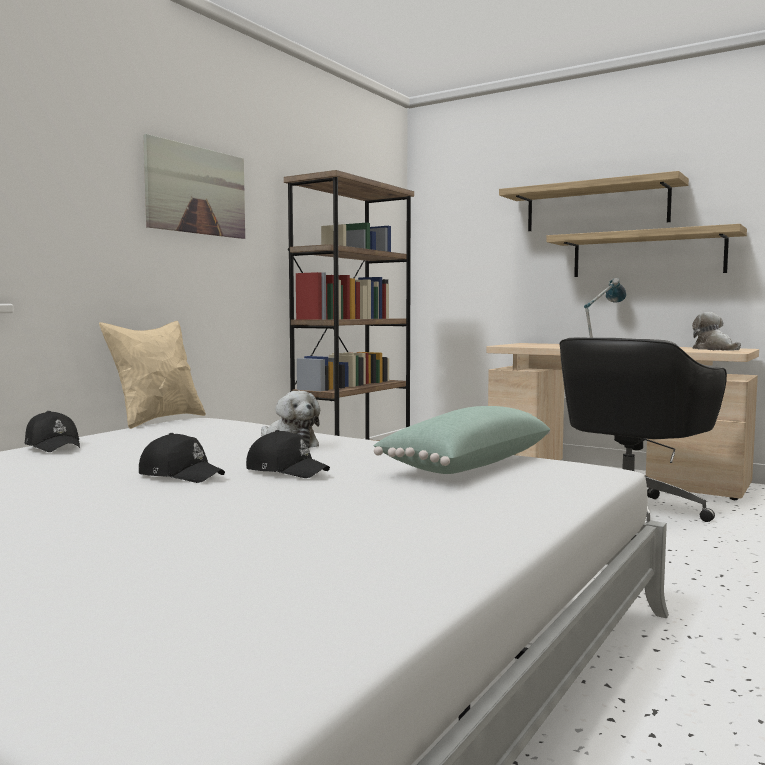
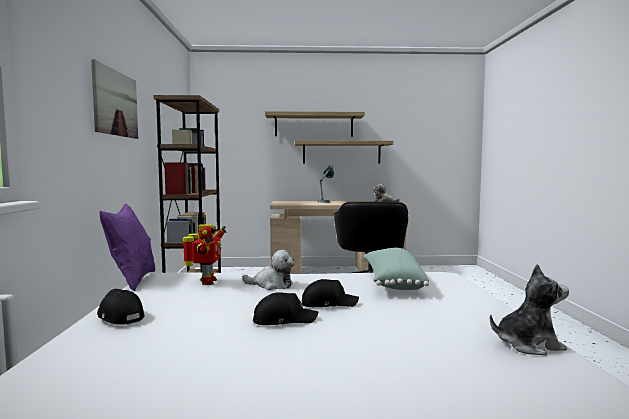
camera: 35 degrees left, 0 degrees up
(54, 446) = (119, 316): black cap -> black cap turned 150 degrees counterclockwise
(157, 420) = (131, 281): beige pillow -> purple pillow
(218, 430) = (206, 282): none -> toy robot
(407, 567) = (528, 345): none -> plush toy

